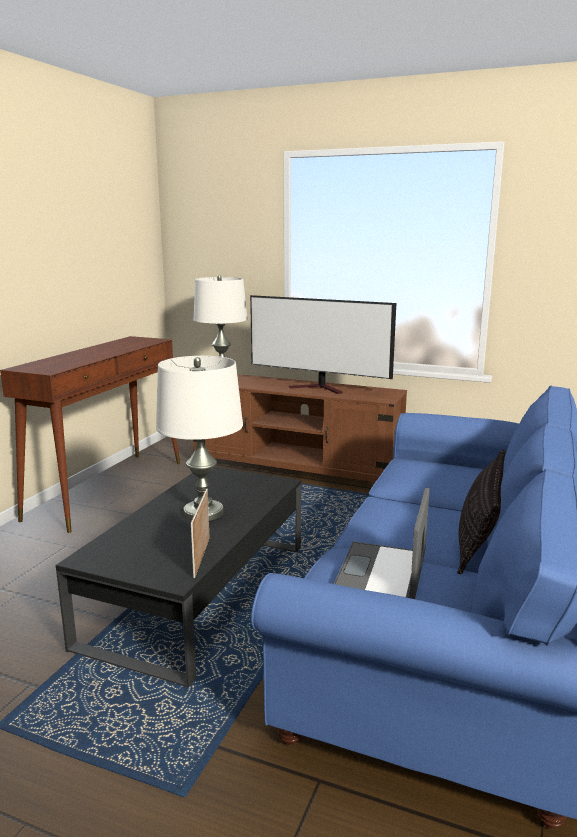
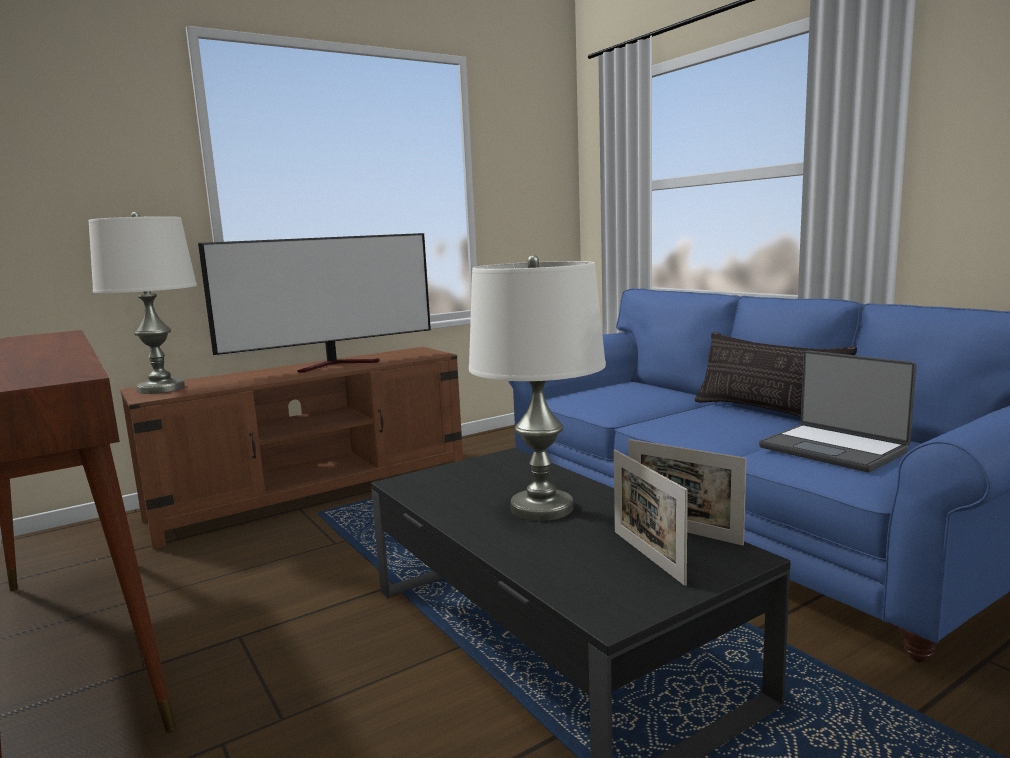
camera: 55 degrees left, 5 degrees down
(157, 554) = (647, 556): none -> picture frame

